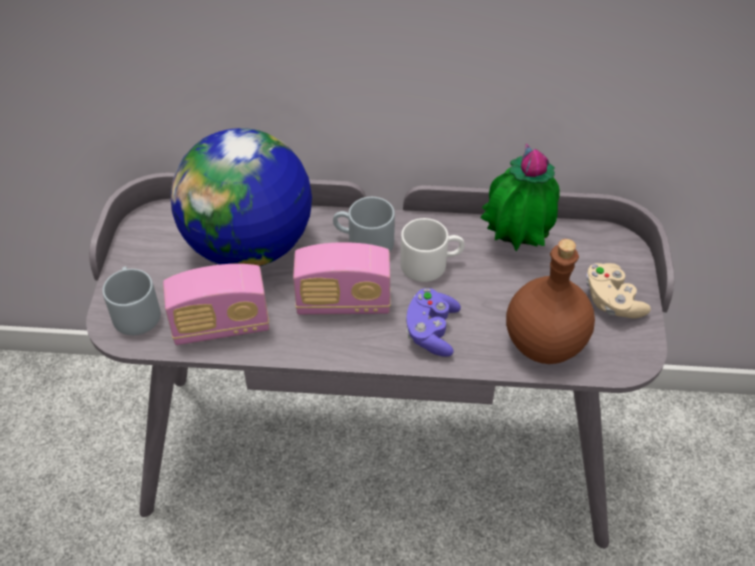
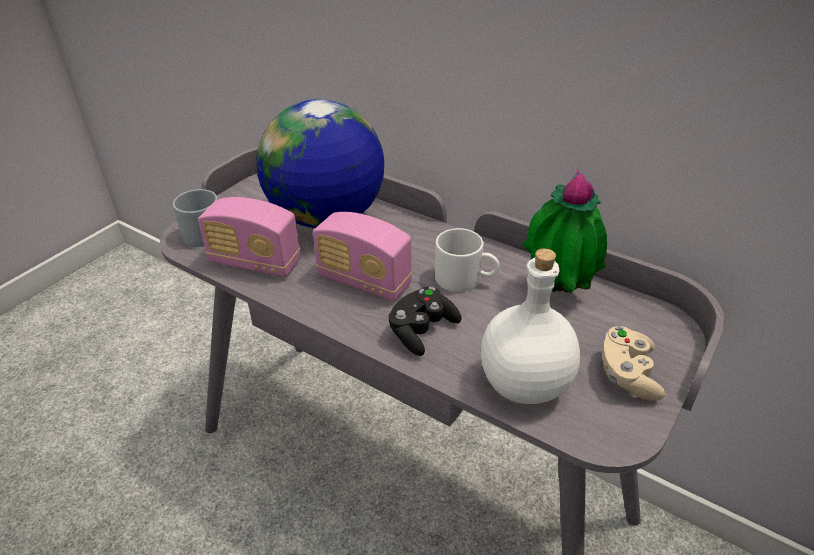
camera: 30 degrees right, 10 degrees down
(363, 242) = (419, 244): grey mug -> none
(431, 331) = (422, 331): purple game controller -> black game controller
(546, 343) = (526, 384): brown bottle -> white bottle

